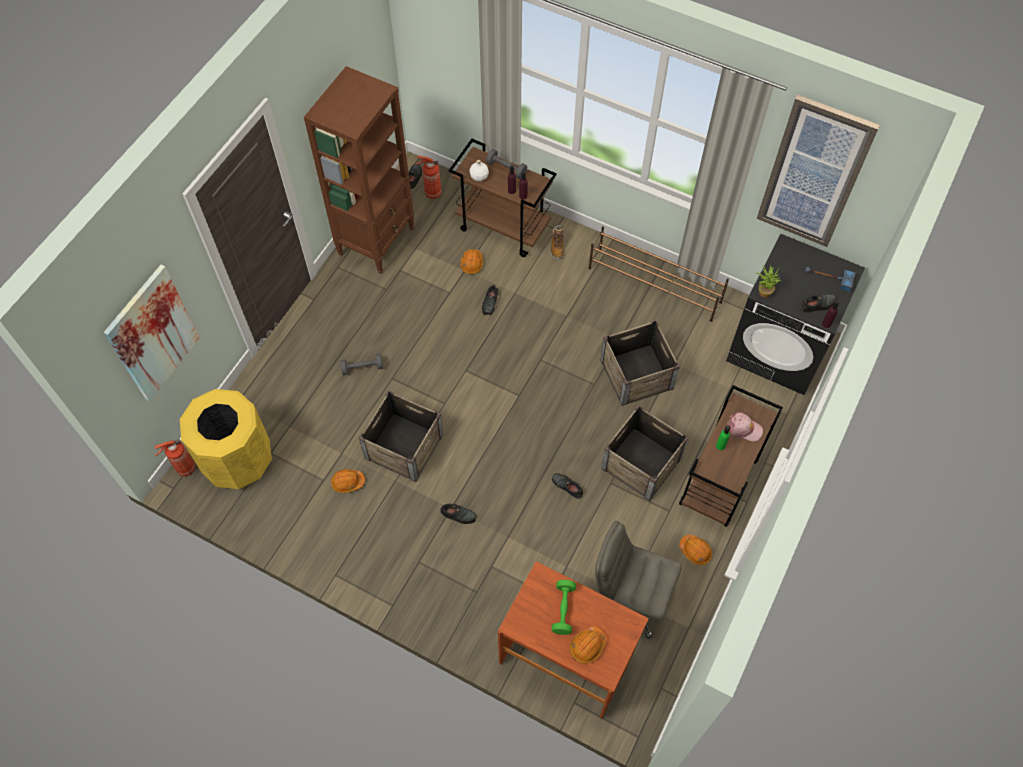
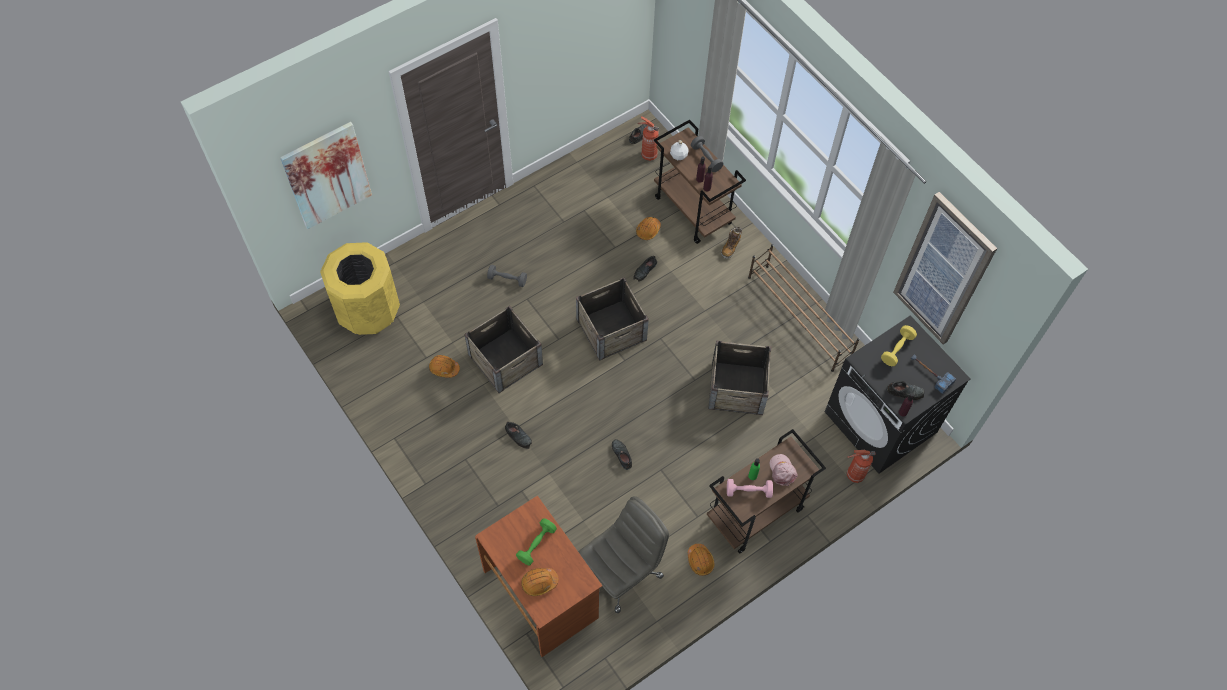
camera: 25 degrees right, 0 degrees up
(185, 469) = (324, 299): fire extinguisher -> fire extinguisher (854, 475)
(377, 240) = (579, 176): brown bookcase -> none
(629, 597) = (621, 571): grey office chair -> grey office chair turned 90 degrees clockwise
(641, 462) = (697, 464): crate -> crate (611, 329)
(725, 462) = (748, 491): none -> pink dumbbell
(744, 428) = (782, 471): pink cap -> pink cap turned 150 degrees counterclockwise
(763, 291) = (862, 359): potted plant -> none
(788, 269) = (897, 349): none -> yellow dumbbell

